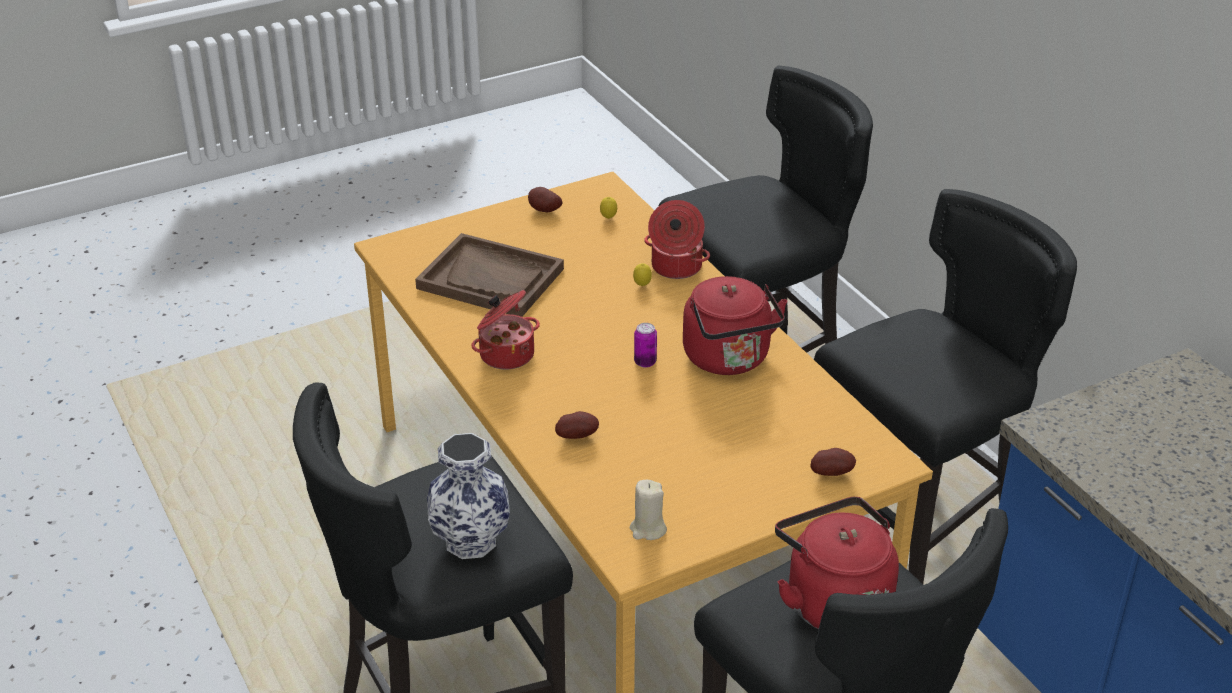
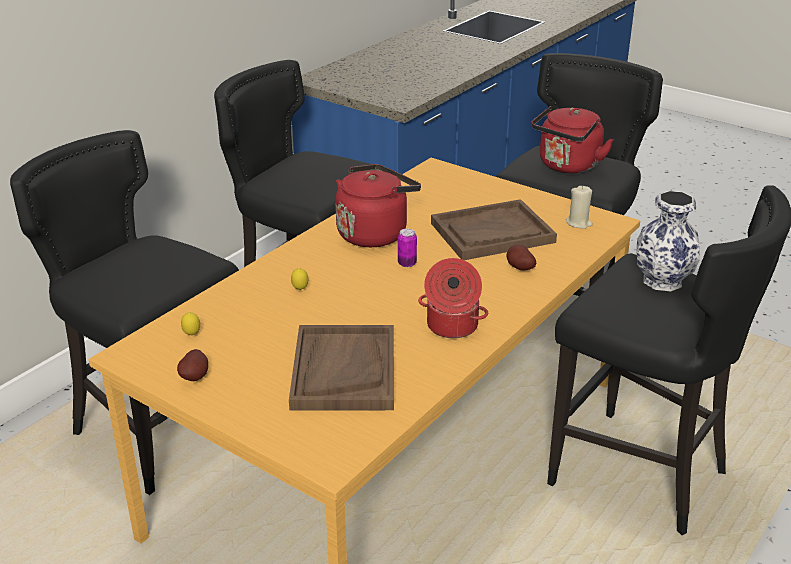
camera: 115 degrees left, 5 degrees down
(671, 446) = (492, 233): none -> brown tray
(675, 267) = (260, 281): cooking pot -> none
(831, 473) = (463, 181): potato -> none

